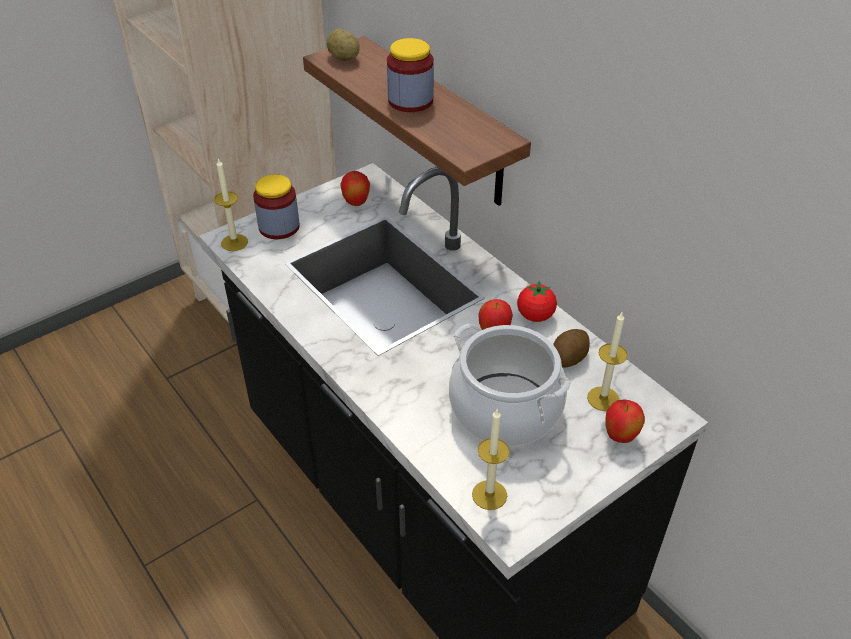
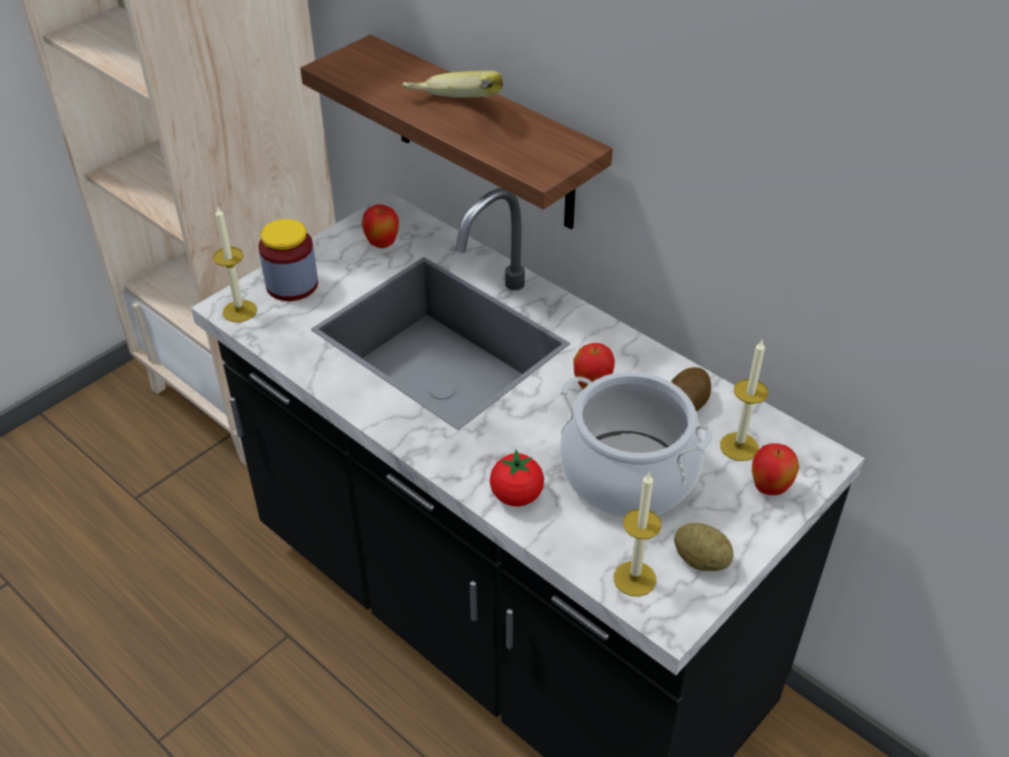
camera: 10 degrees left, 0 degrees up
(343, 58) = (353, 65): potato -> potato (700, 560)
(410, 101) = (452, 111): jar -> banana
(535, 315) = (635, 358): tomato -> tomato (516, 496)

